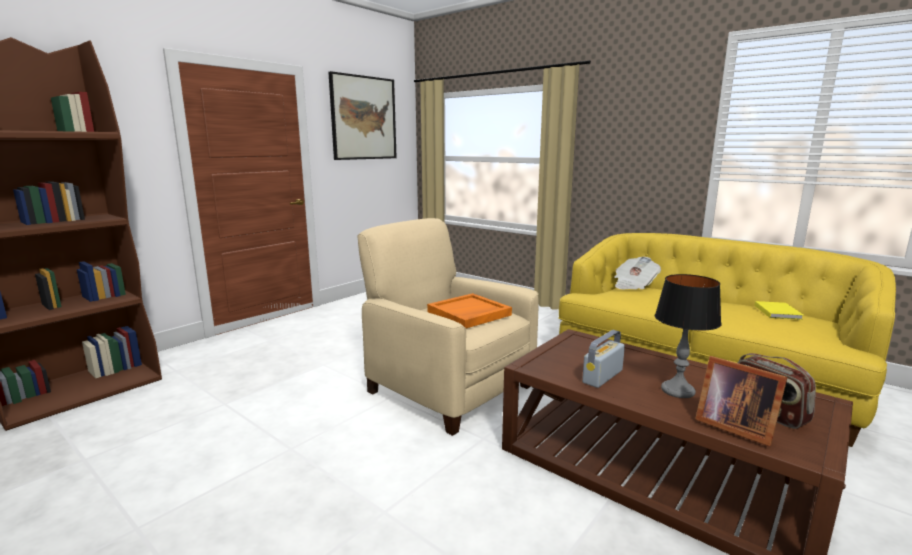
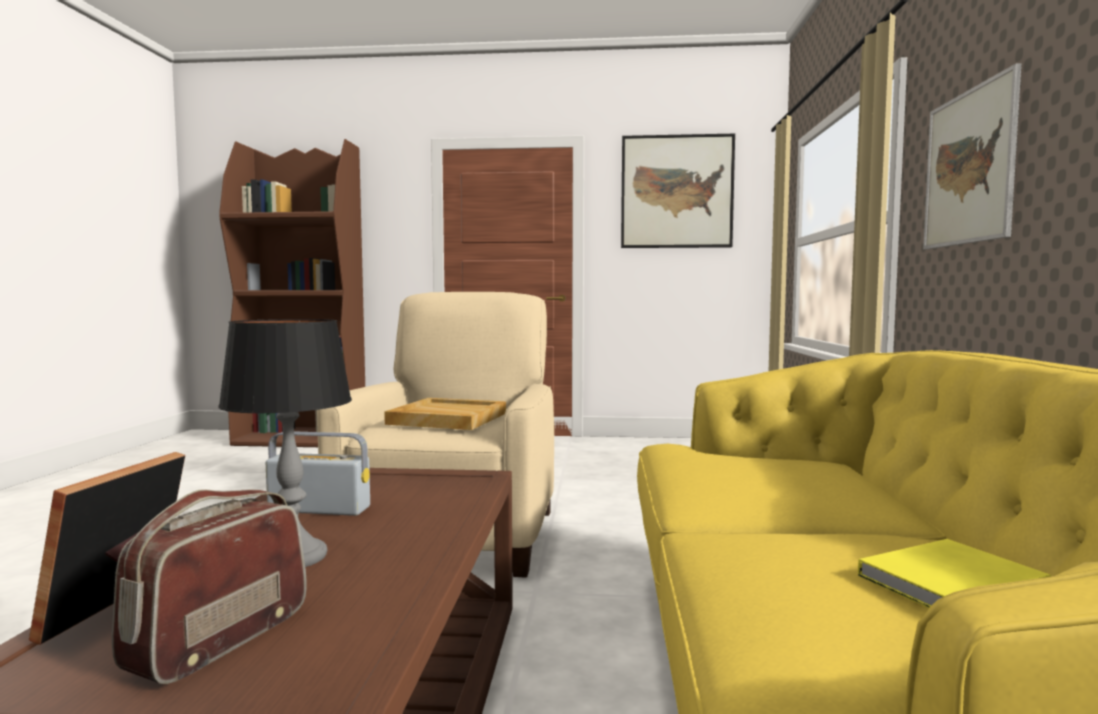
camera: 55 degrees right, 10 degrees down
(469, 314) = (446, 418): orange tray -> beige tray
(624, 151) = (968, 167): none -> picture
(633, 285) = (812, 458): newspaper -> none

